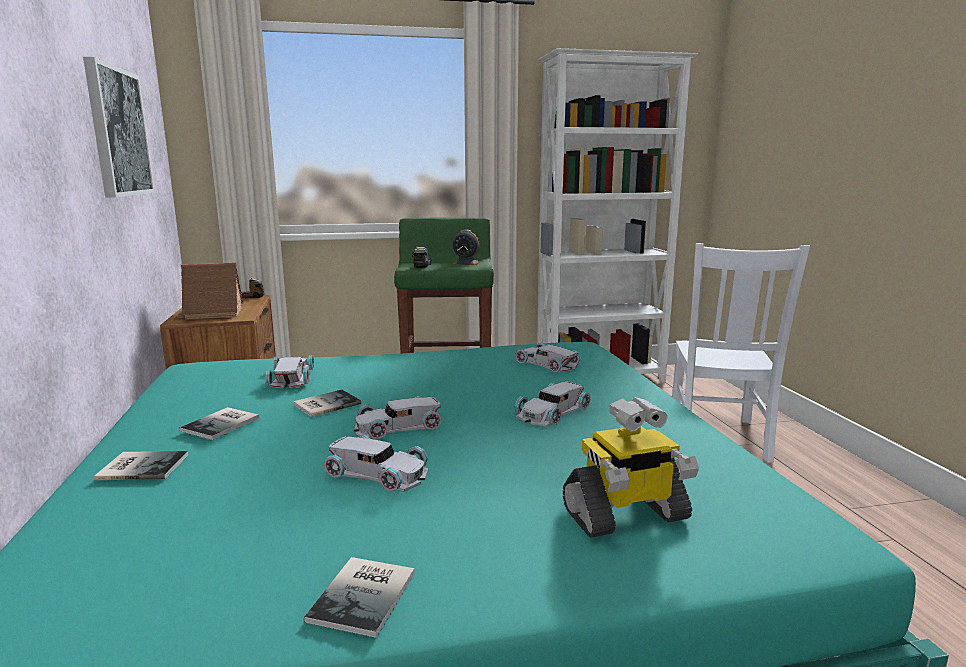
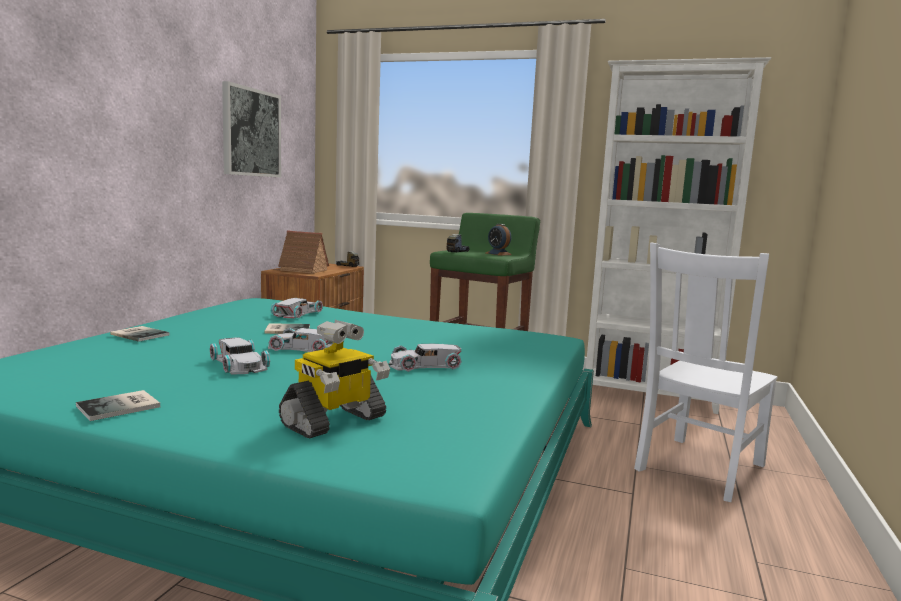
camera: 30 degrees right, 5 degrees down
(223, 424) = (211, 326): book -> none
(547, 363) = (497, 341): white toy car -> none
(625, 515) = (334, 421): toy robot -> toy robot turned 60 degrees counterclockwise

